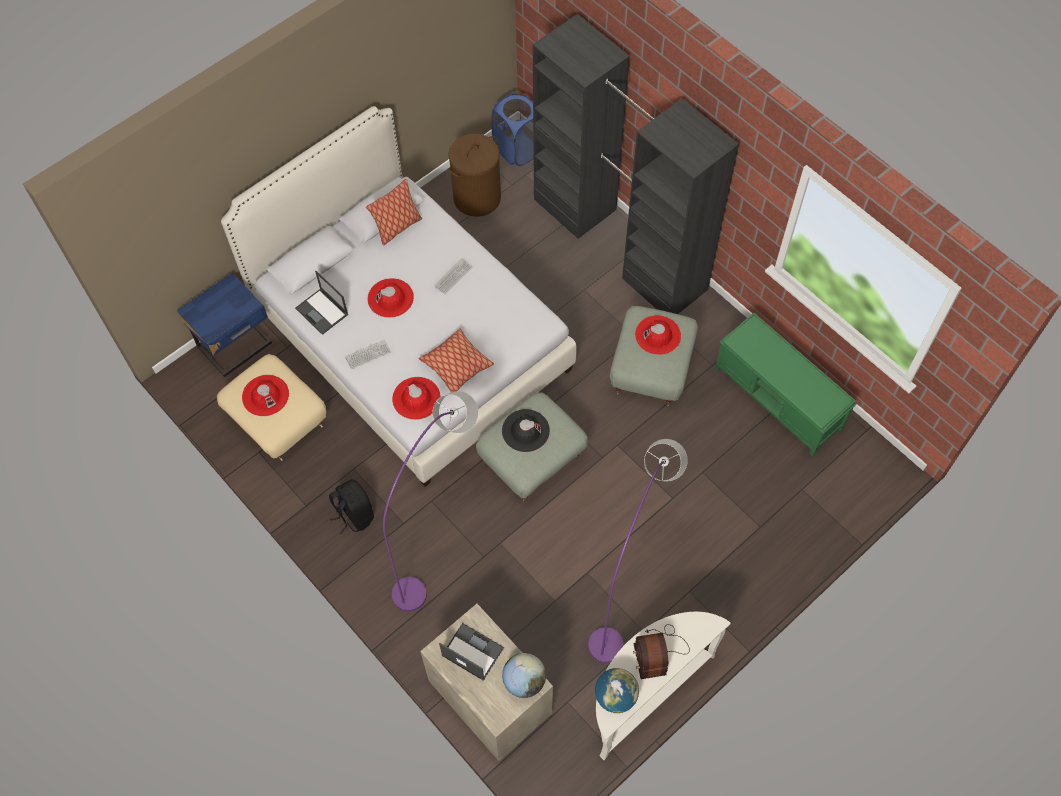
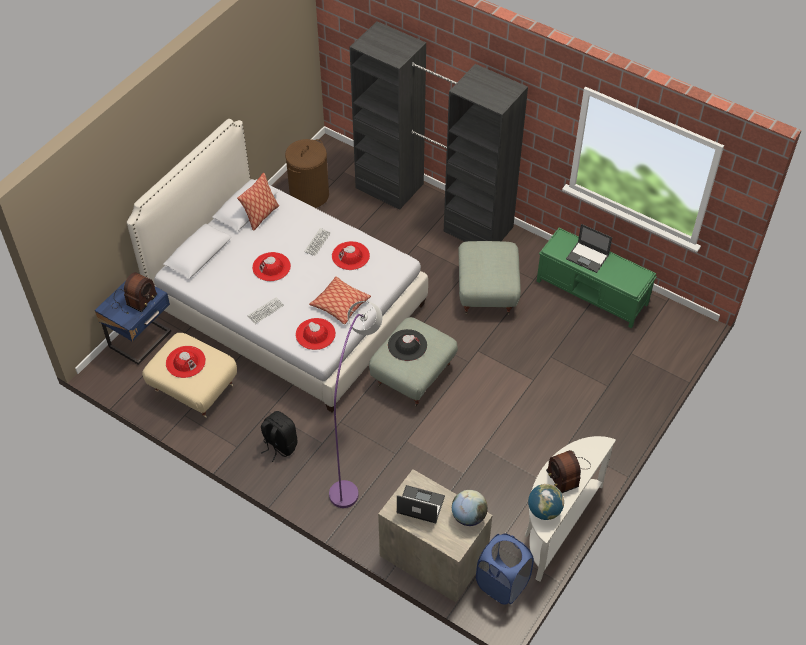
camera: 15 degrees left, 10 degrees down
(223, 308) = (133, 300): none -> radio
(322, 312) = (218, 287): laptop -> laptop (588, 257)
(518, 150) = (331, 155): blue laundry basket -> blue laundry basket (502, 583)
(629, 587) = (520, 450): purple floor lamp -> none
(658, 335) = (489, 257): red hat -> red hat (350, 256)

